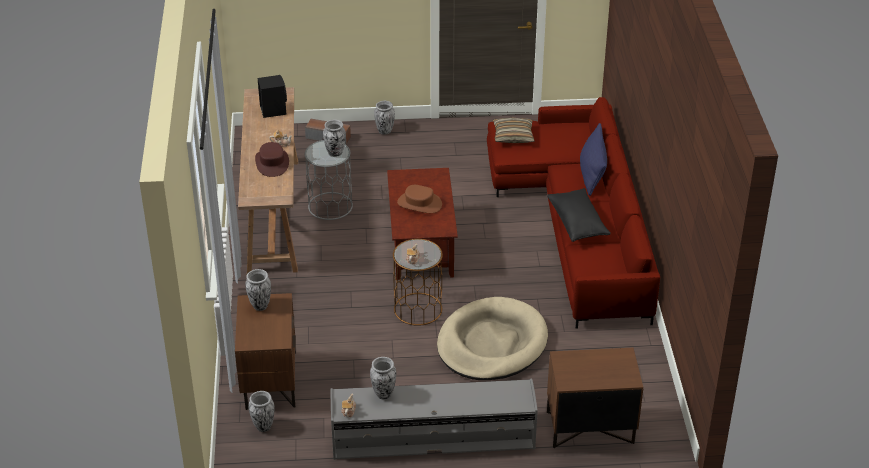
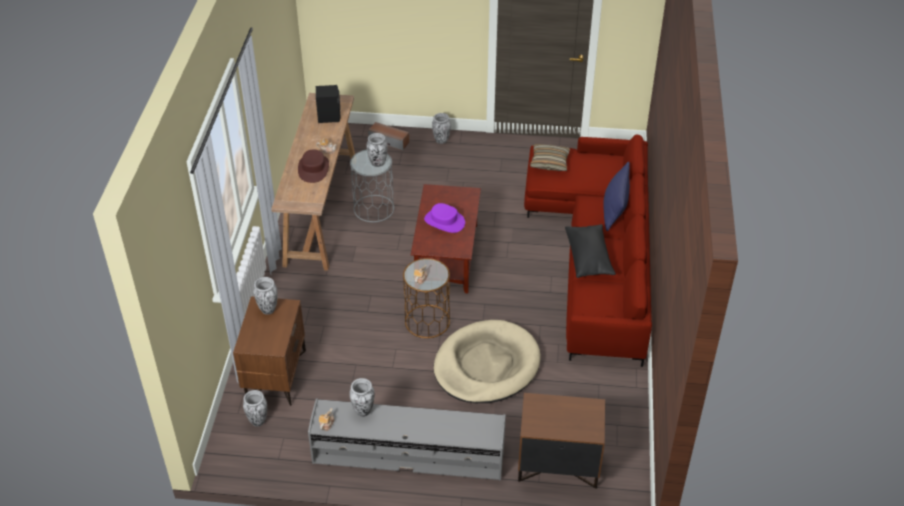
camera: 10 degrees right, 5 degrees up
(419, 203) = (444, 221): brown hat -> purple hat

